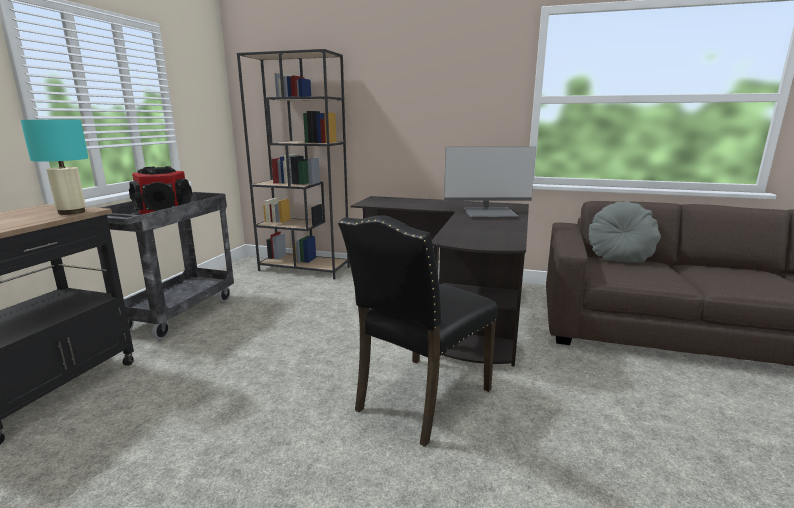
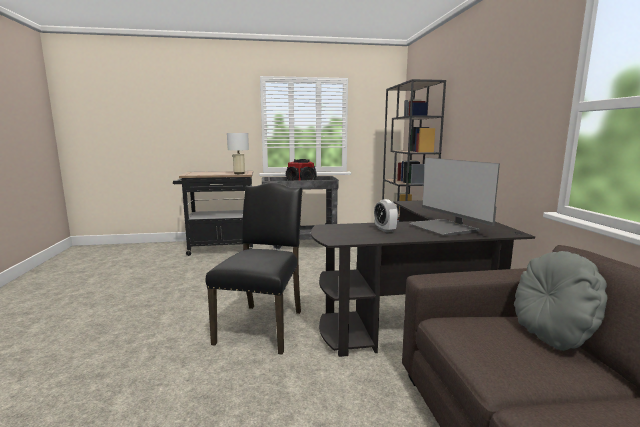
camera: 65 degrees right, 5 degrees down
(71, 212) = (239, 173): turquoise table lamp -> white table lamp
(420, 400) = (263, 325): black chair -> black chair turned 90 degrees clockwise
(480, 226) = (385, 230): none -> alarm clock

